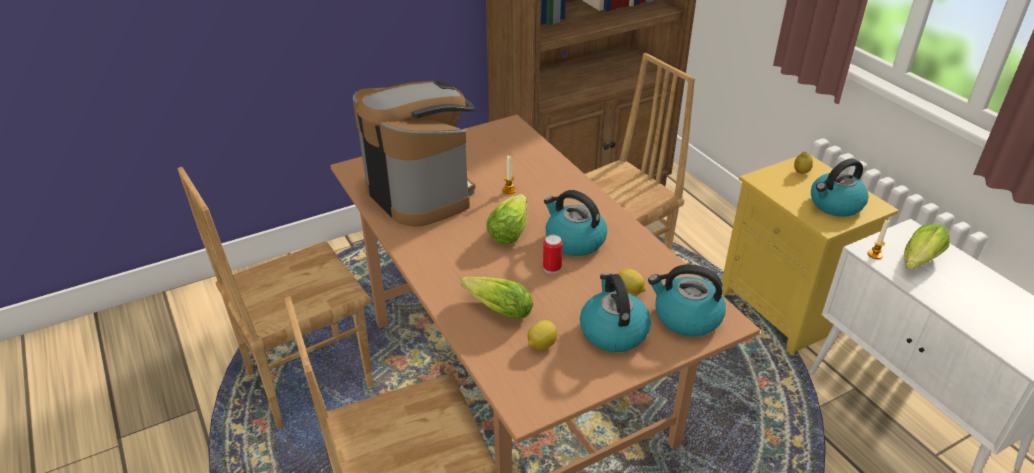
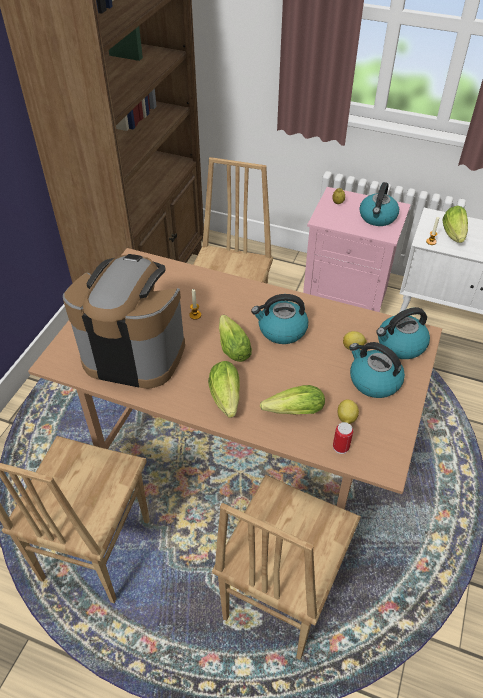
camera: 40 degrees left, 10 degrees up
(450, 266) = (226, 400): none -> lettuce
(552, 268) = (291, 359): can -> can (341, 447)
(786, 310) = (347, 298): yellow nightstand -> pink nightstand

